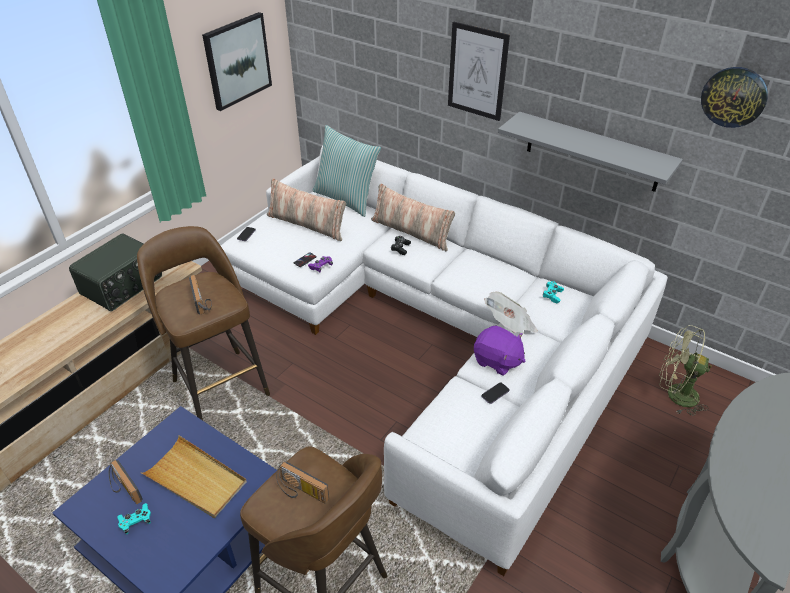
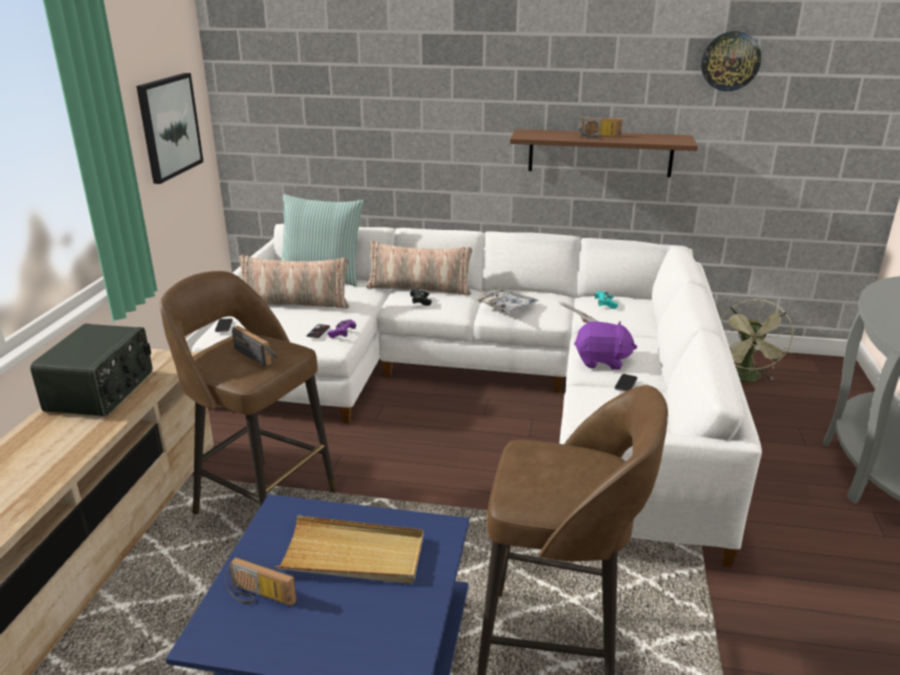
camera: 25 degrees left, 15 degrees down
(136, 521) = (306, 623): turquoise game controller -> none
(300, 492) = (550, 473): radio -> radio (599, 137)
(465, 274) = (507, 306): none -> tray
(477, 72) = (462, 96): picture -> none
(592, 152) = (600, 153): grey shelf -> brown shelf
(675, 394) = (746, 378): green fan -> green fan turned 75 degrees counterclockwise

